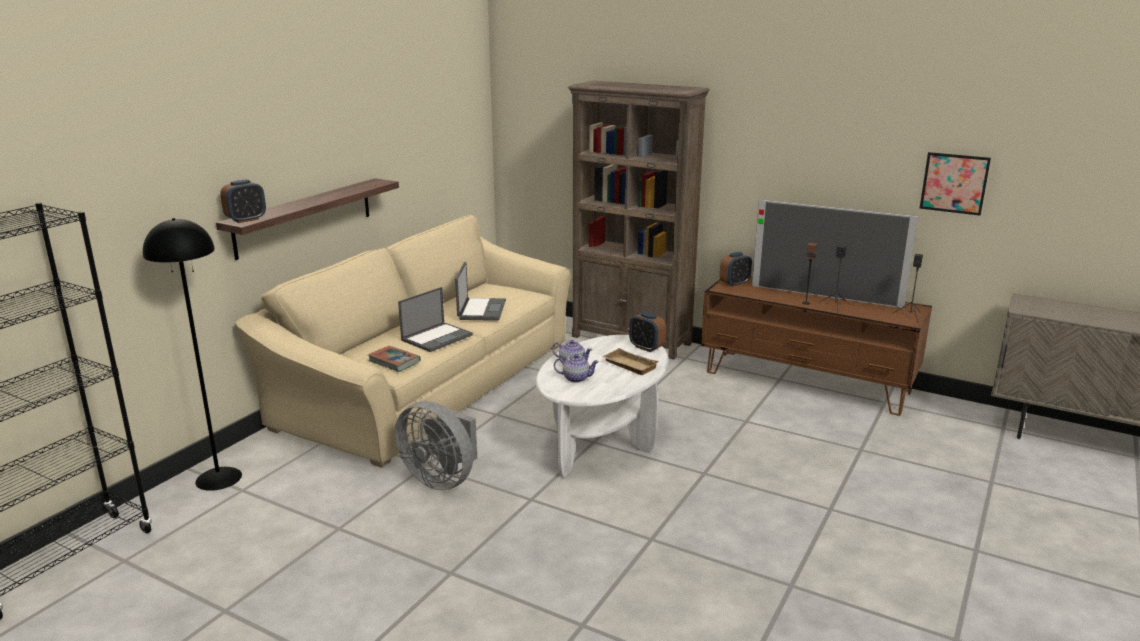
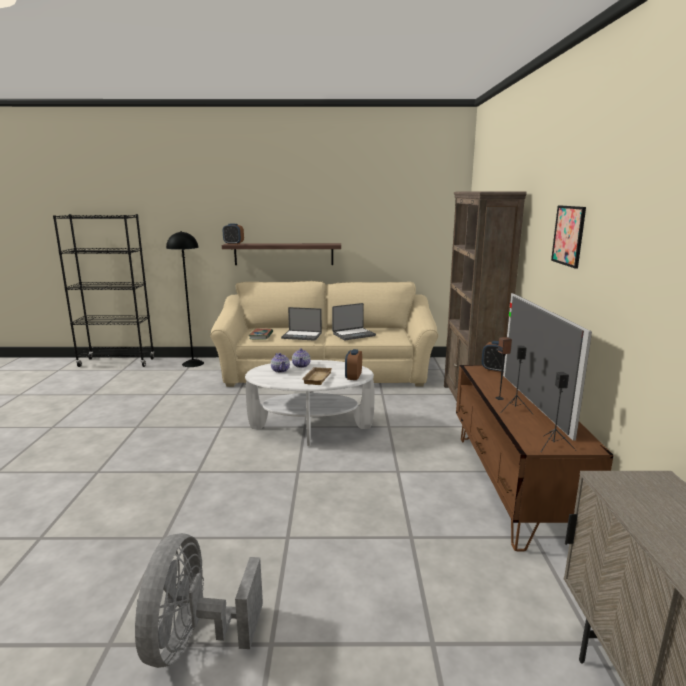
camera: 60 degrees right, 5 degrees down
(441, 479) = (225, 401): grey fan -> grey fan (194, 640)
(954, 183) = (646, 300): picture -> picture (568, 235)

